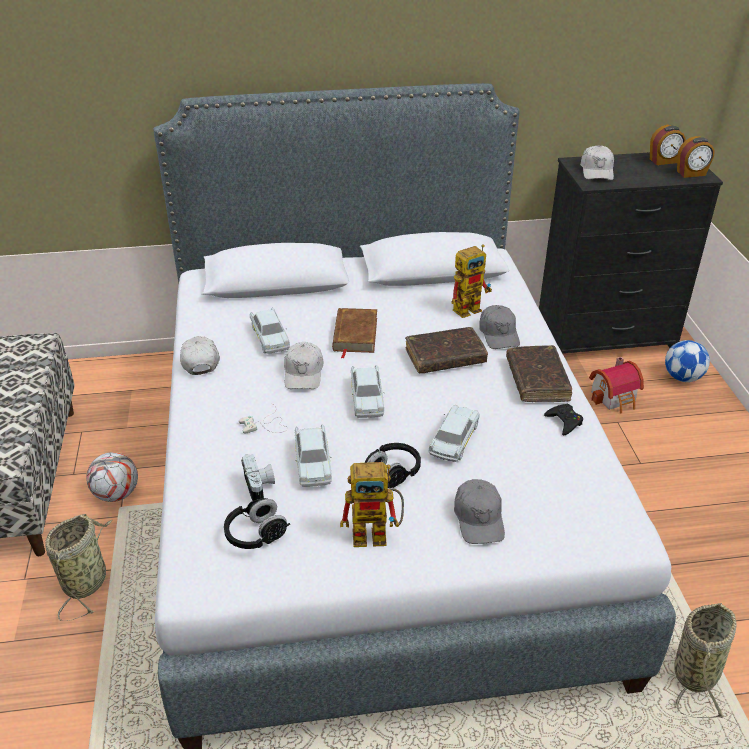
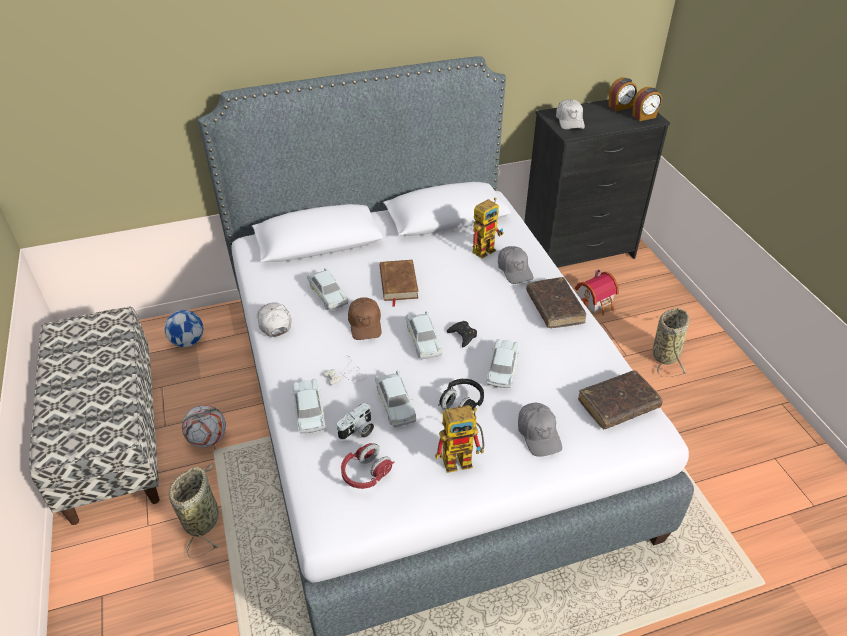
camera: 10 degrees left, 5 degrees up
(211, 458) = (309, 411): none -> white toy car
(256, 535) = (366, 474): black headphones -> red headphones
(260, 486) = (358, 431): camera -> camera turned 75 degrees clockwise
(303, 373) = (365, 324): white cap -> brown cap
(445, 357) = (477, 296): brown book -> brown book (618, 405)
(564, 422) = (584, 341): black game controller -> black game controller (463, 335)
(682, 377) = (644, 278): football -> football (188, 341)
(696, 670) = (699, 519): basket -> basket (665, 353)

